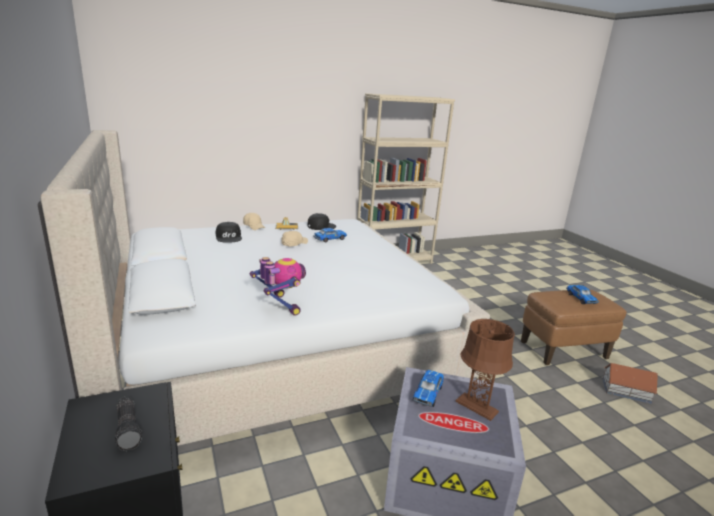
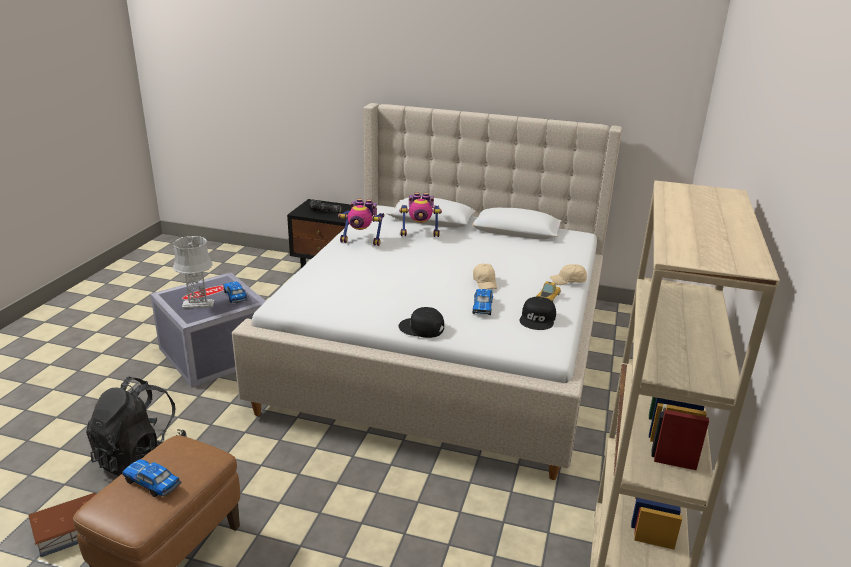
camera: 130 degrees right, 5 degrees up
(221, 286) = (420, 234): none -> toy robot
(229, 237) = (537, 261): black cap -> black cap (421, 328)
(476, 406) = (198, 304): brown table lamp -> grey table lamp
(569, 411) = (140, 456): none -> black backpack

